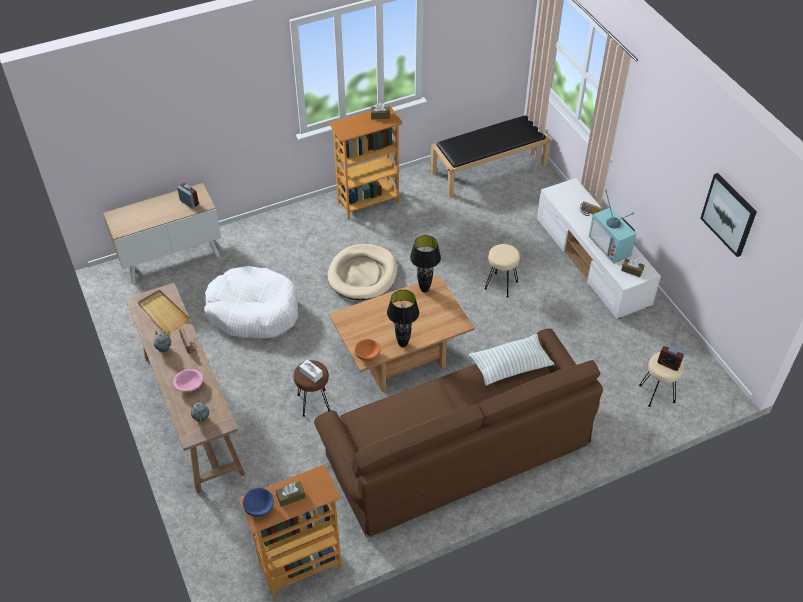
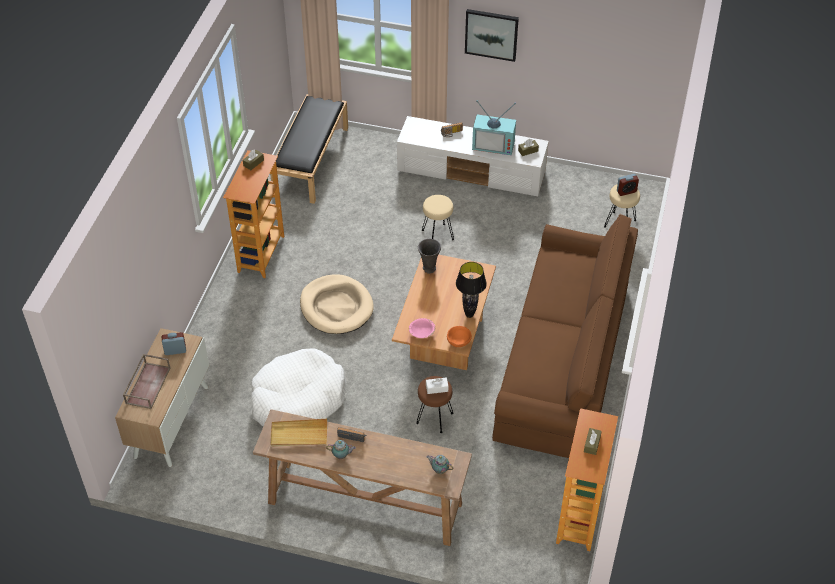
camera: 50 degrees left, 0 degrees up
(145, 209) = (147, 385): none -> brown tray
(189, 385) = (397, 459): pink bowl -> pink bowl (422, 333)
(259, 508) = (585, 468): blue bowl -> none
(424, 290) = (429, 269): black table lamp -> grey vase
(510, 366) = (554, 268): pillow -> none
(729, 214) = (600, 54): picture -> picture (491, 34)

